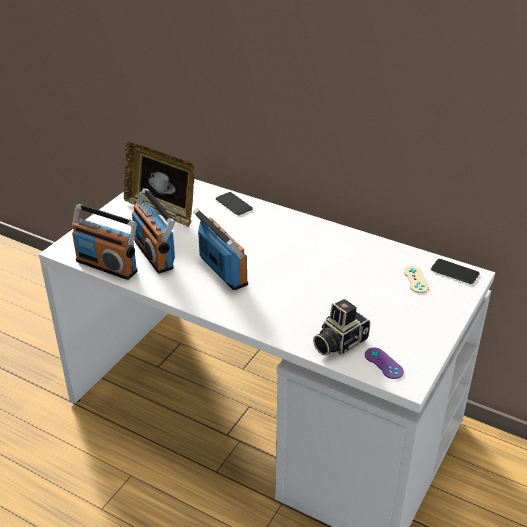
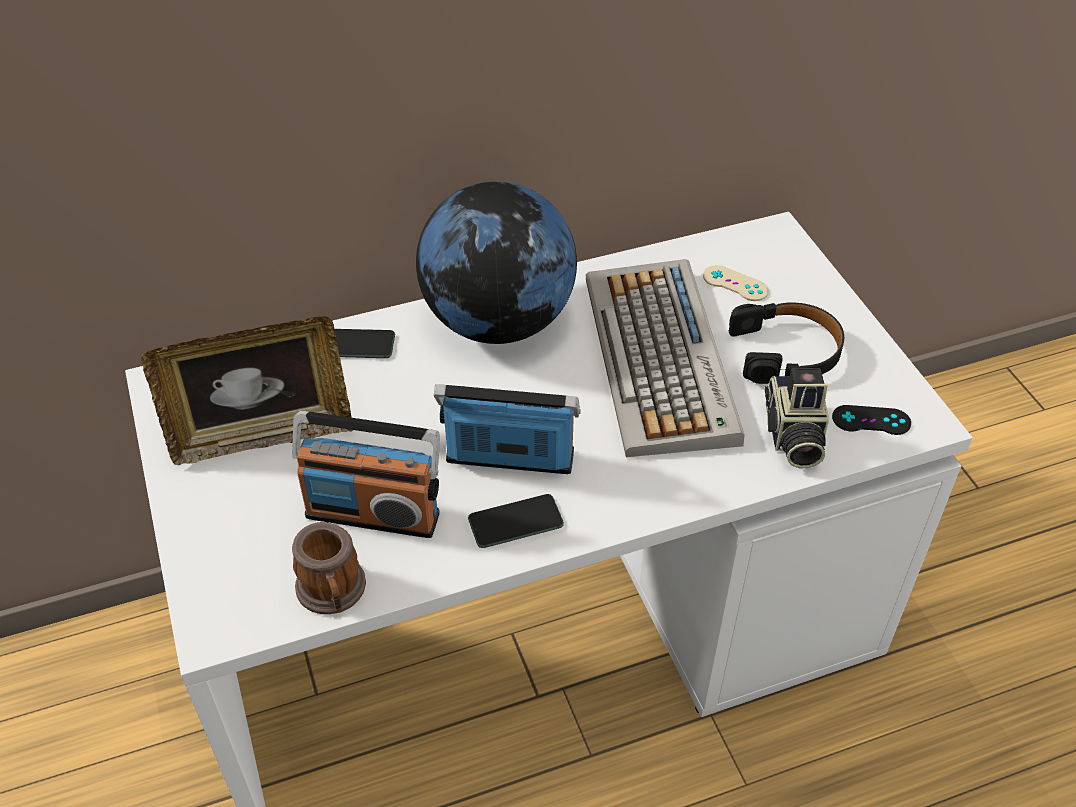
camera: 50 degrees left, 10 degrees up
(107, 265) = (333, 593): radio -> mug
(294, 230) = (498, 322): none -> globe
(334, 282) = (661, 359): none -> keyboard
(383, 363) = (871, 420): purple game controller -> black game controller
(392, 316) = (786, 352): none -> black headphones
(454, 272) = (755, 242): phone -> phone (515, 522)

